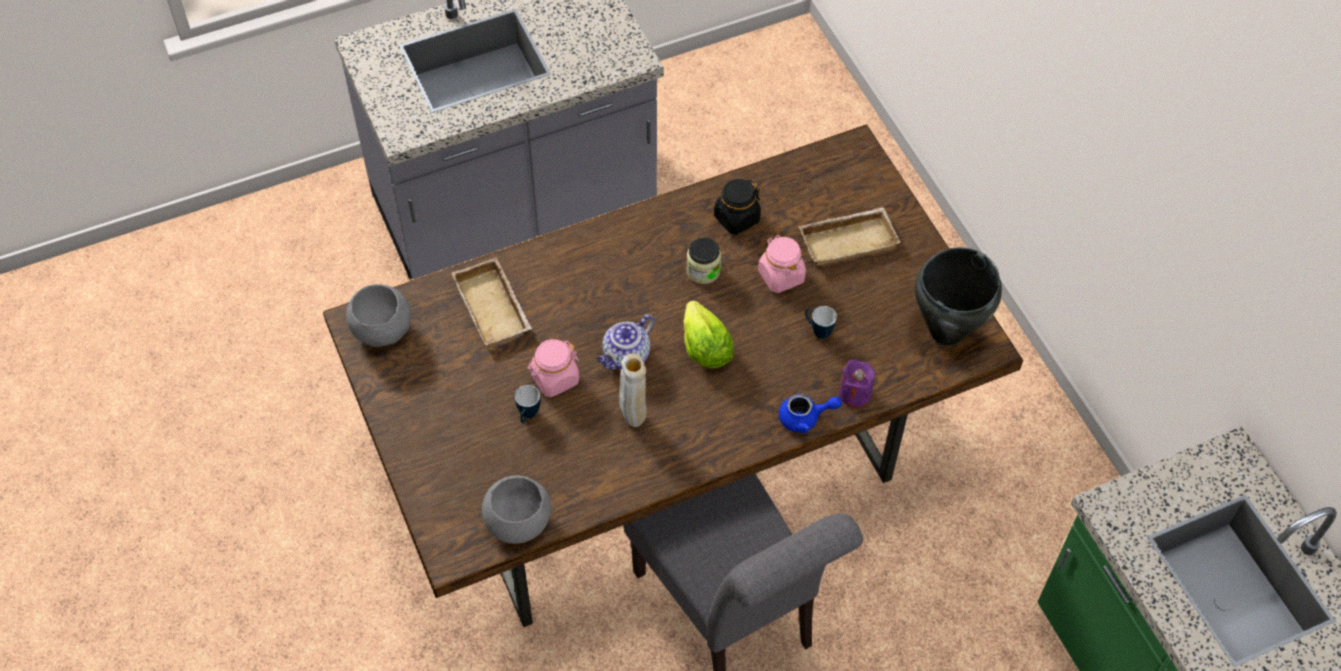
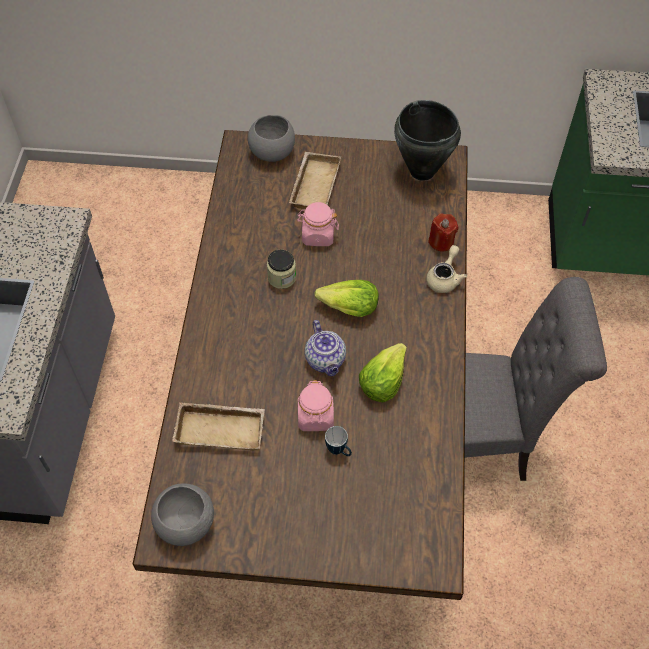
camera: 60 degrees left, 0 degrees up
(519, 523) = (434, 502): grey bowl -> grey bowl (273, 151)
(633, 417) = (383, 381): beige vase -> lettuce
(736, 218) = (250, 237): black jar -> none
(805, 418) = (444, 278): blue teapot -> beige teapot
(817, 330) = (377, 237): mug -> none
(855, 394) = (441, 242): purple candle -> red candle

